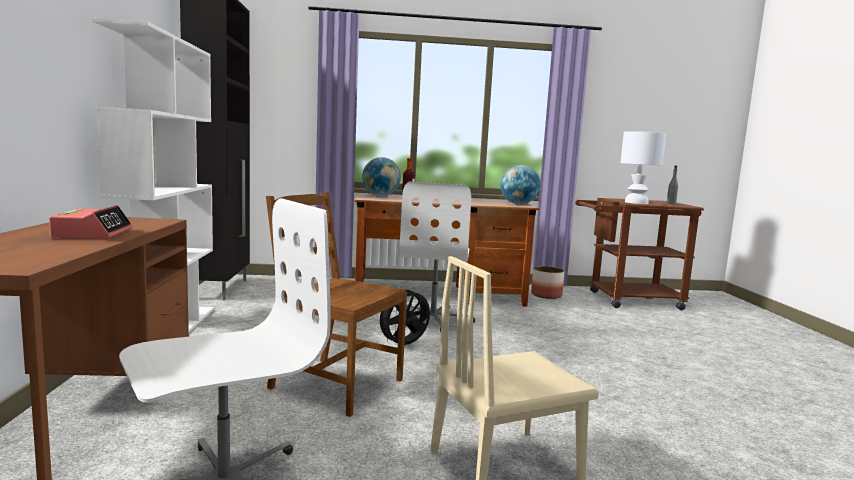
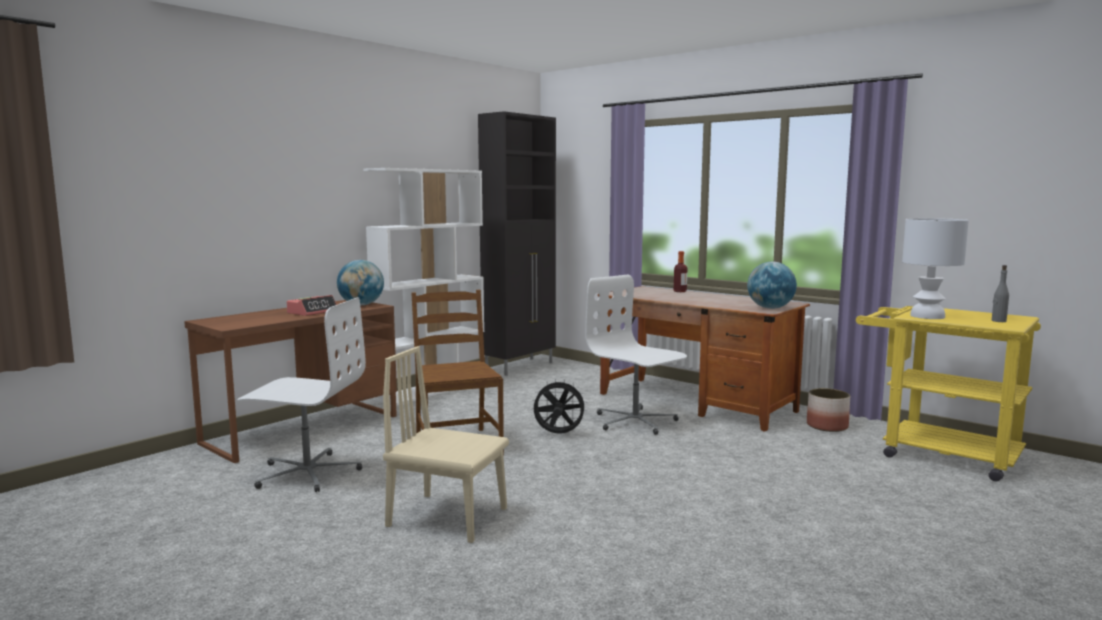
camera: 45 degrees right, 0 degrees up
(380, 196) = (646, 290): globe -> globe (361, 305)
(433, 319) = (635, 421): white office chair -> white office chair turned 90 degrees clockwise
(627, 300) = (936, 453): brown cart -> yellow cart

